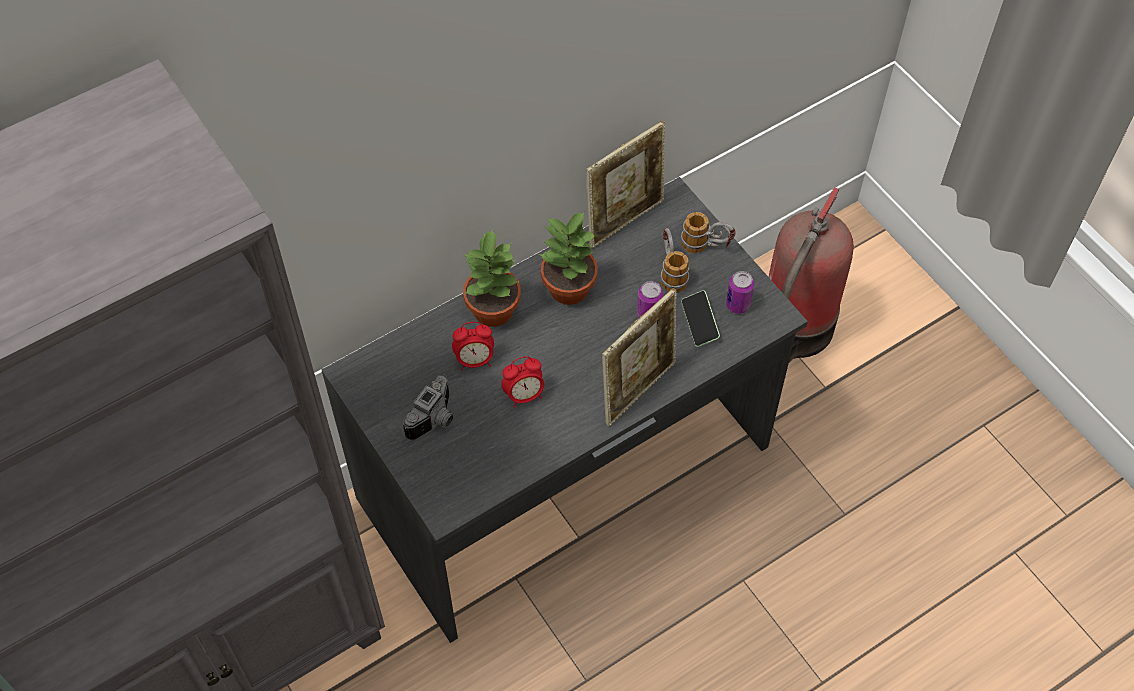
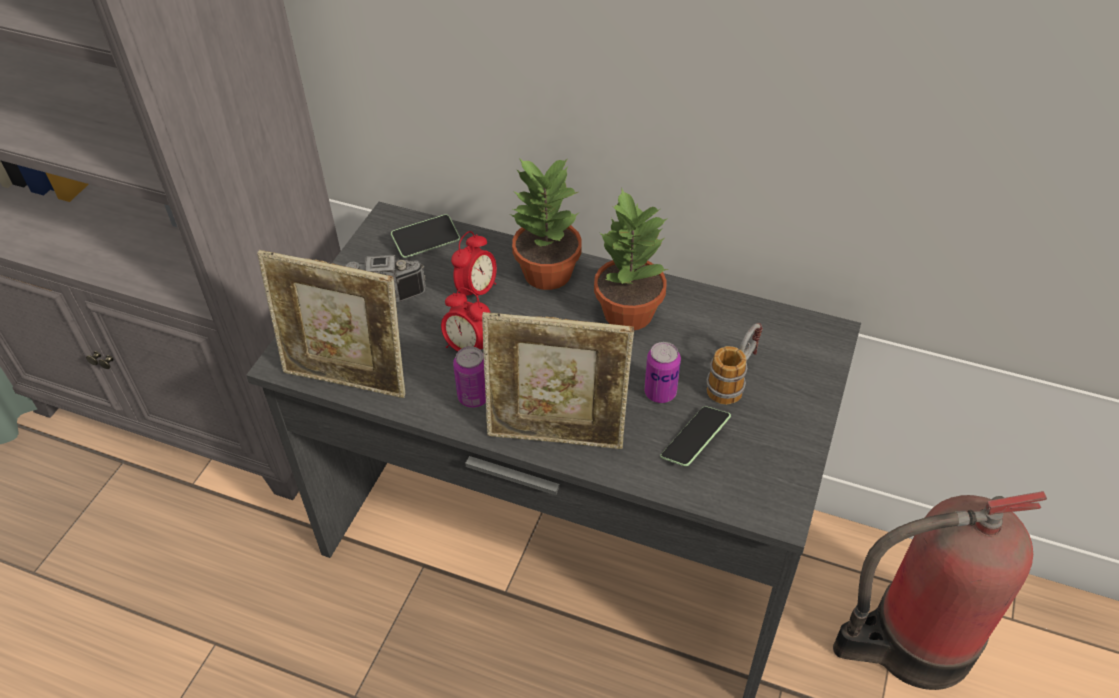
camera: 55 degrees right, 10 degrees down
(397, 363) = (426, 243): none -> phone
(474, 360) = (477, 291): alarm clock -> alarm clock turned 105 degrees counterclockwise
(624, 220) = (756, 309): picture frame -> picture frame (347, 379)
(706, 246) = (799, 393): mug -> none
(737, 305) = (754, 464): can -> can (474, 397)

